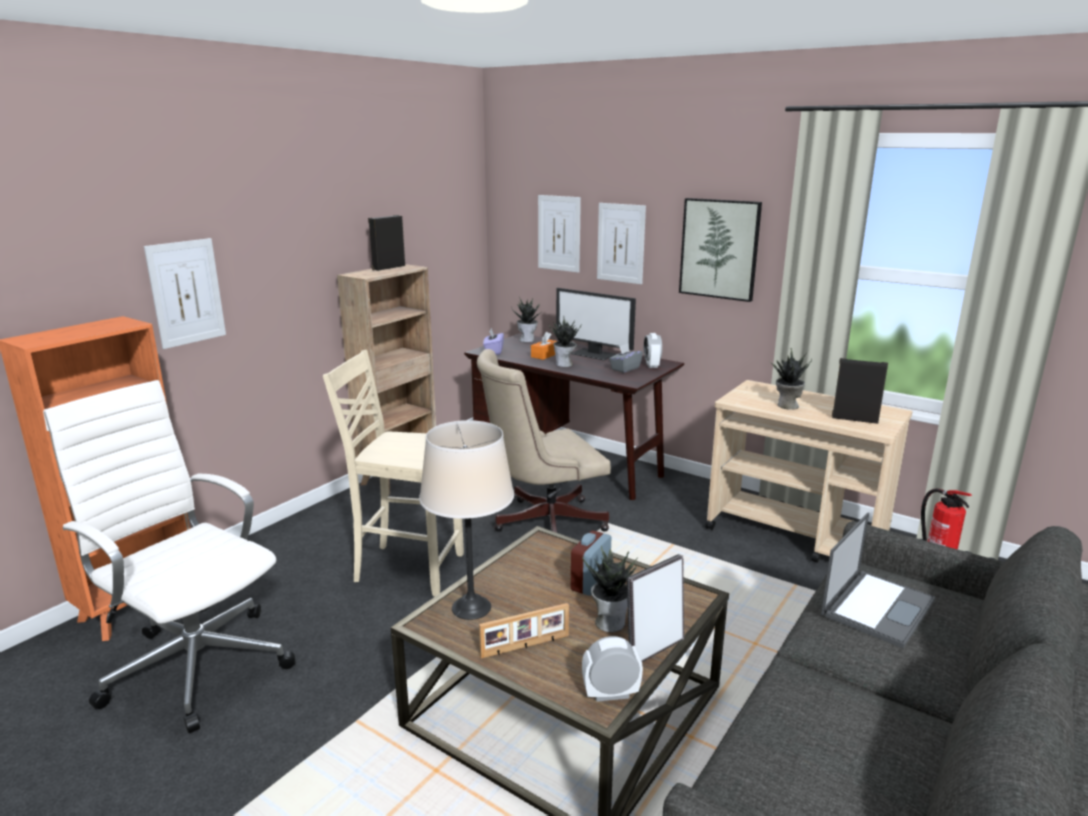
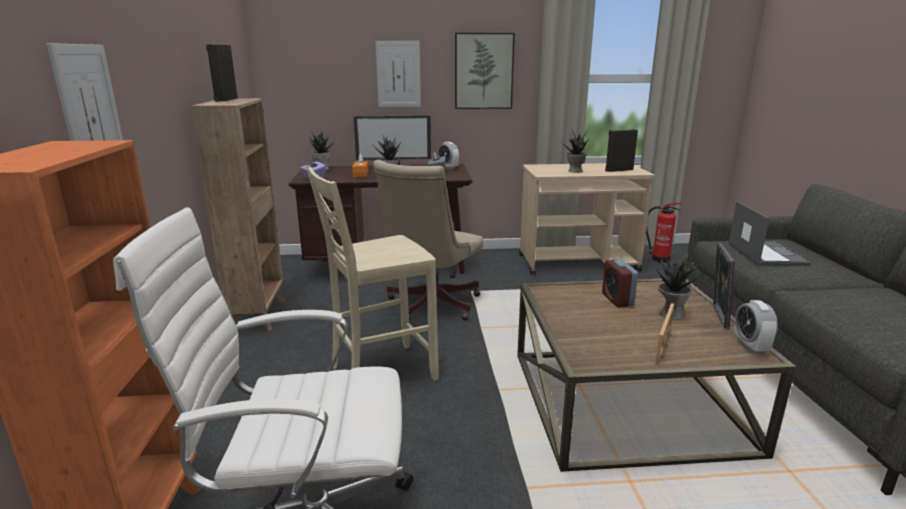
camera: 40 degrees left, 0 degrees up
(471, 607) = (588, 342): beige table lamp -> none
(559, 233) = (336, 70): picture -> none
(611, 694) = (750, 346): alarm clock -> alarm clock turned 45 degrees counterclockwise

